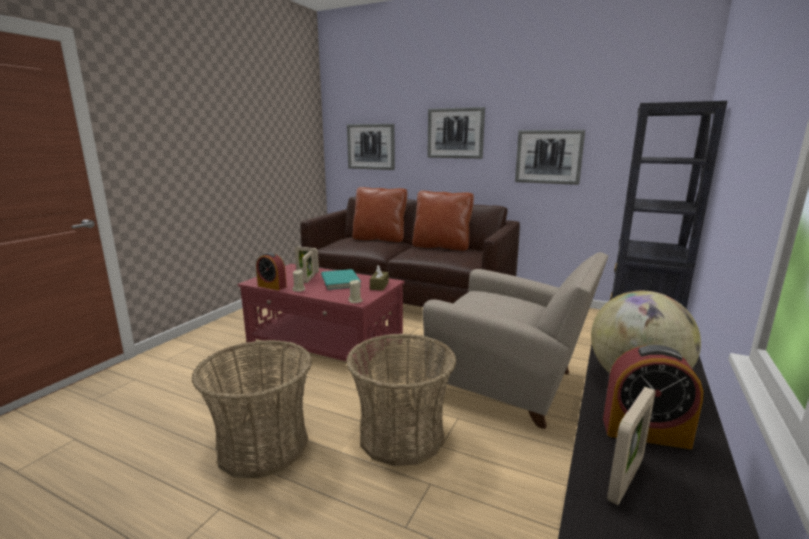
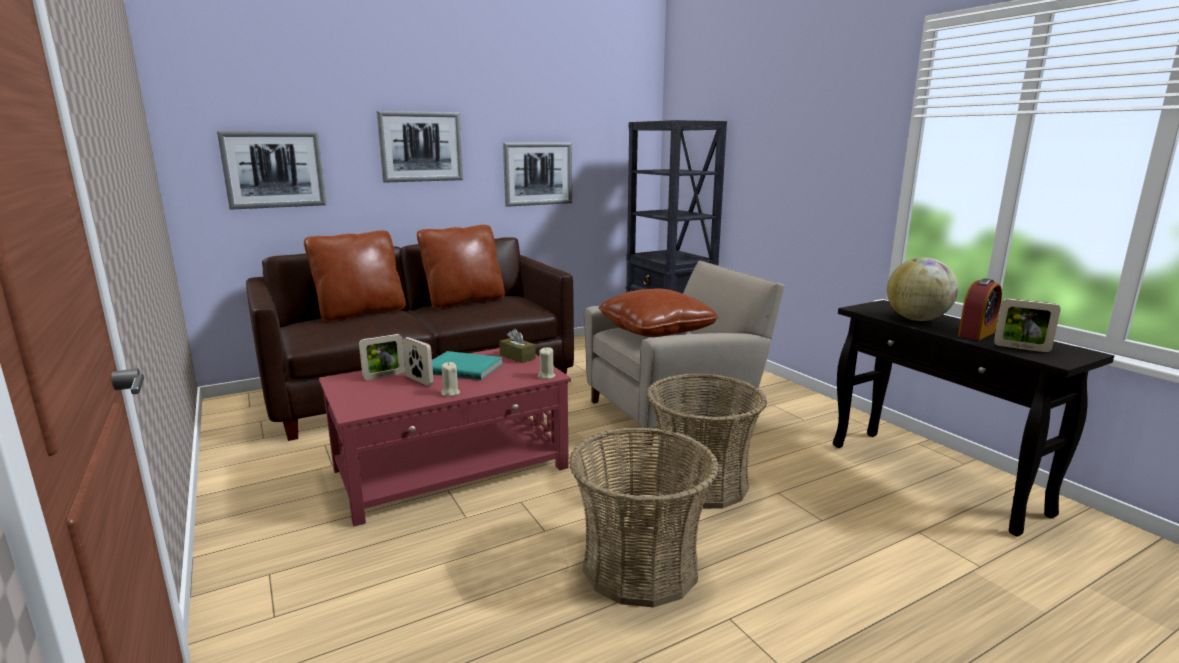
camera: 55 degrees left, 0 degrees up
(272, 286) = (403, 404): alarm clock -> none
(493, 302) = (656, 331): none -> brown pillow
(625, 480) = (1021, 348): picture frame -> picture frame turned 135 degrees clockwise

